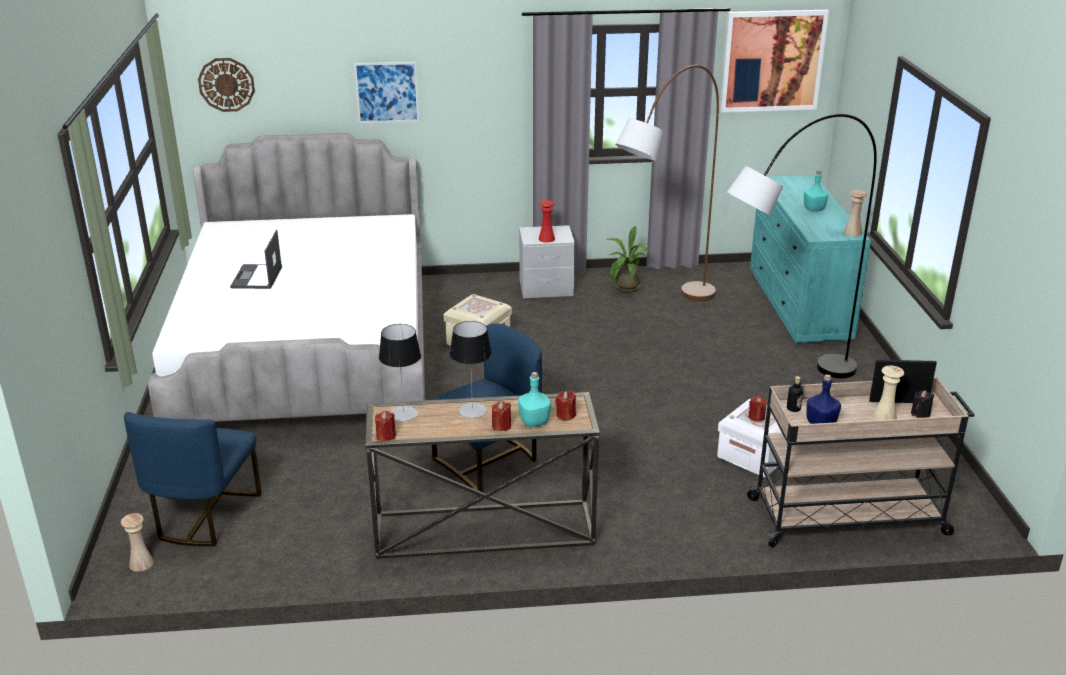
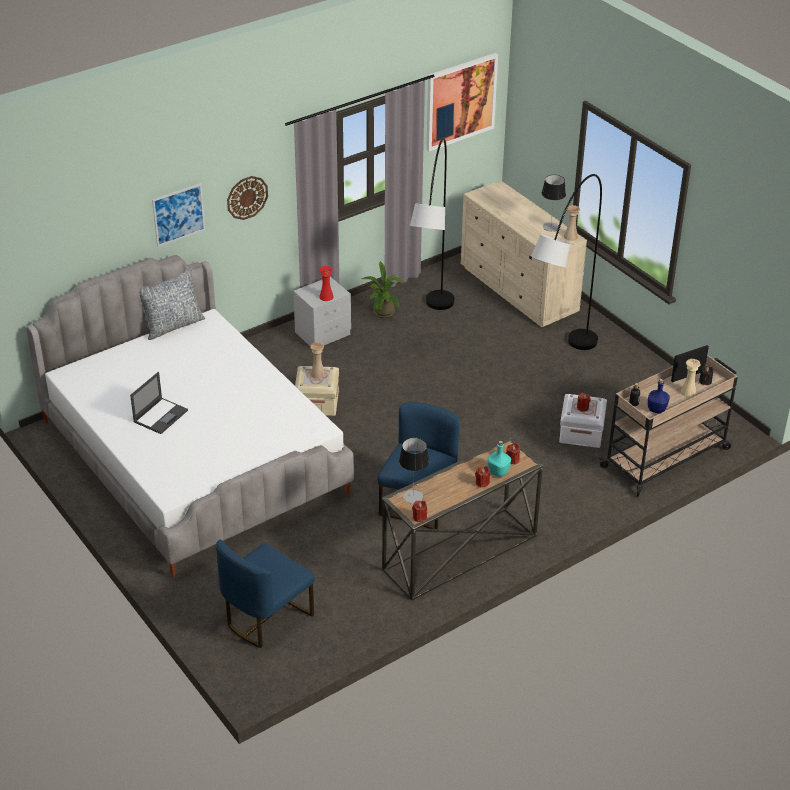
camera: 30 degrees left, 10 degrees up
(141, 563) = (262, 667): beige vase -> beige vase (317, 373)
(204, 516) = (266, 618): blue chair -> blue chair turned 60 degrees clockwise
(226, 84) = (48, 249): wall clock -> wall clock (247, 197)
(257, 277) = (161, 415): laptop -> laptop turned 120 degrees counterclockwise
(359, 217) = (172, 325): none -> pillow
(472, 410) = (453, 478): table lamp -> table lamp (550, 227)
(662, 317) = (432, 333): brown floor lamp -> grey floor lamp
(799, 305) = (519, 290): turquoise dresser -> beige dresser
(814, 209) = (528, 219): turquoise bottle -> none

